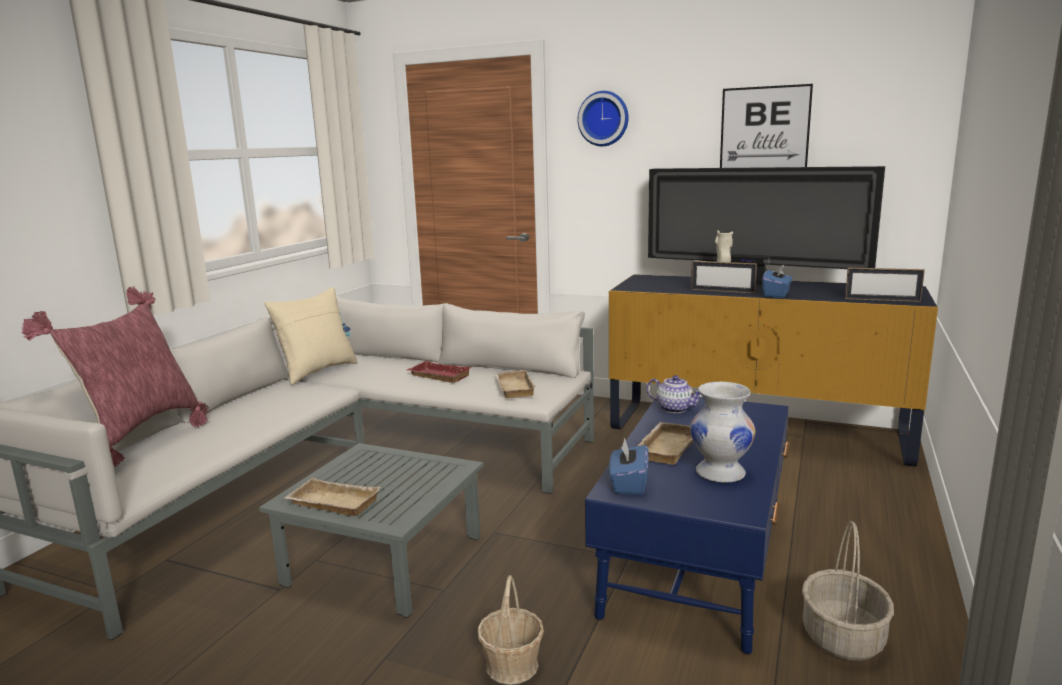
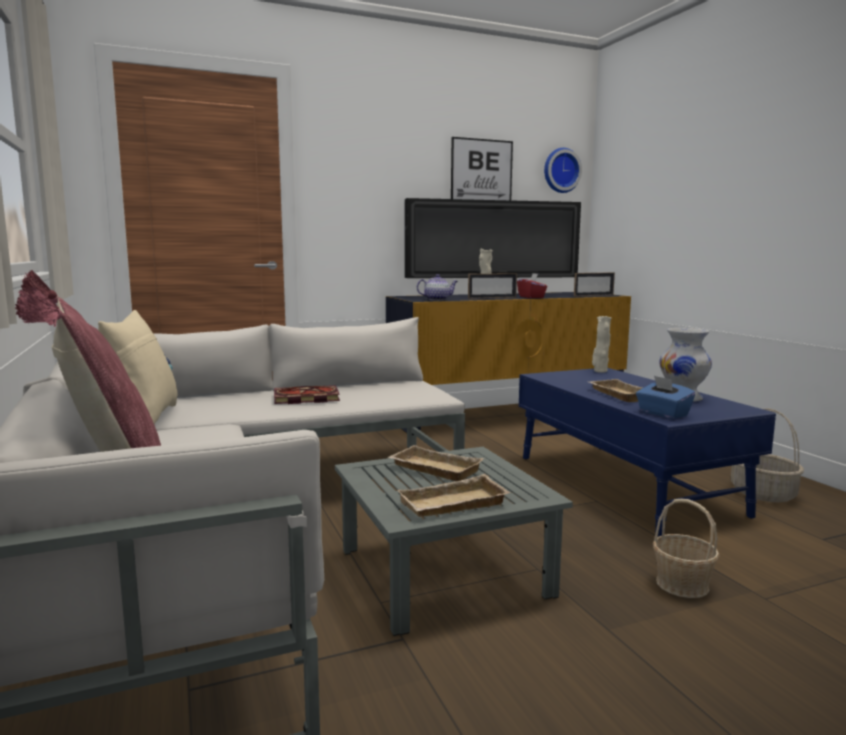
camera: 45 degrees left, 5 degrees down
(437, 376) = (304, 398): red tray -> book
(513, 388) = (399, 392): beige tray -> beige tray (432, 469)
(604, 118) = (352, 151): wall clock -> wall clock (560, 170)
(675, 409) = (558, 379): teapot -> teapot (437, 299)
(756, 410) = (599, 371): none -> beige vase
(776, 295) = (531, 297): blue tissue box -> red tissue box

